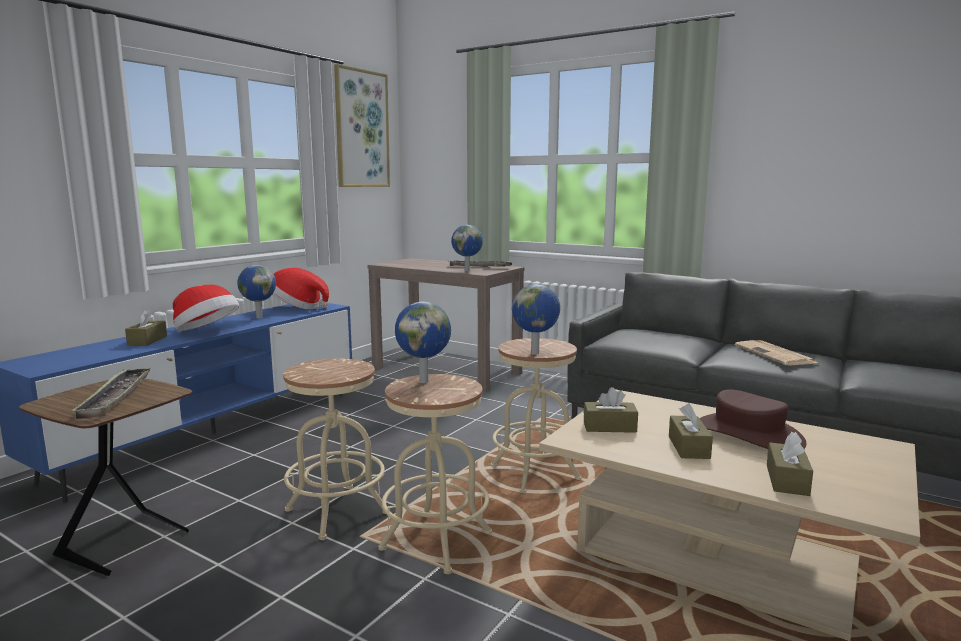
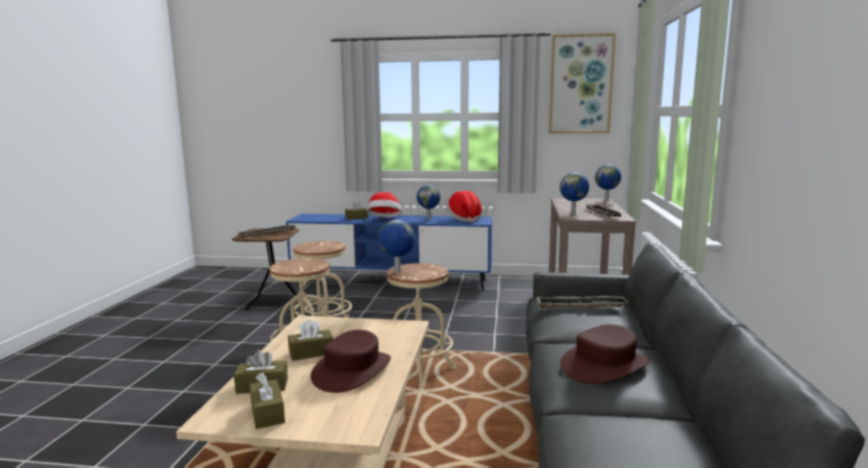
camera: 65 degrees right, 0 degrees up
(424, 381) = (310, 262): globe -> globe (607, 201)
(609, 427) = (337, 328): brown tissue box -> brown tissue box (267, 413)
(648, 336) = (581, 307): none -> tray
(776, 354) = (604, 365): newspaper -> brown hat

